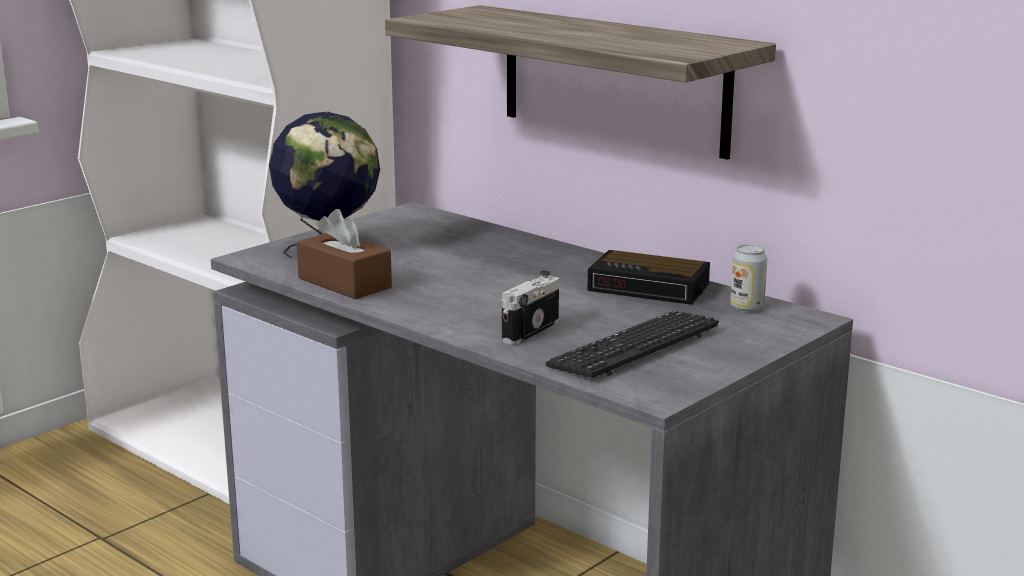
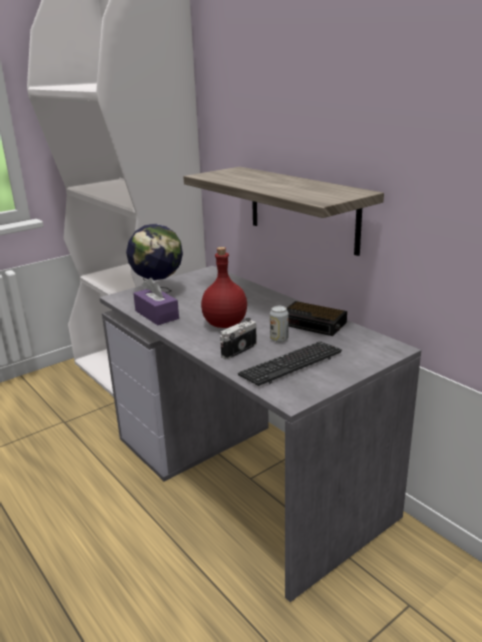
camera: 10 degrees right, 5 degrees up
(344, 283) = (156, 315): brown tissue box -> purple tissue box
(483, 293) = (224, 324): none -> red bottle
(747, 307) = (362, 339): can -> can (279, 339)

